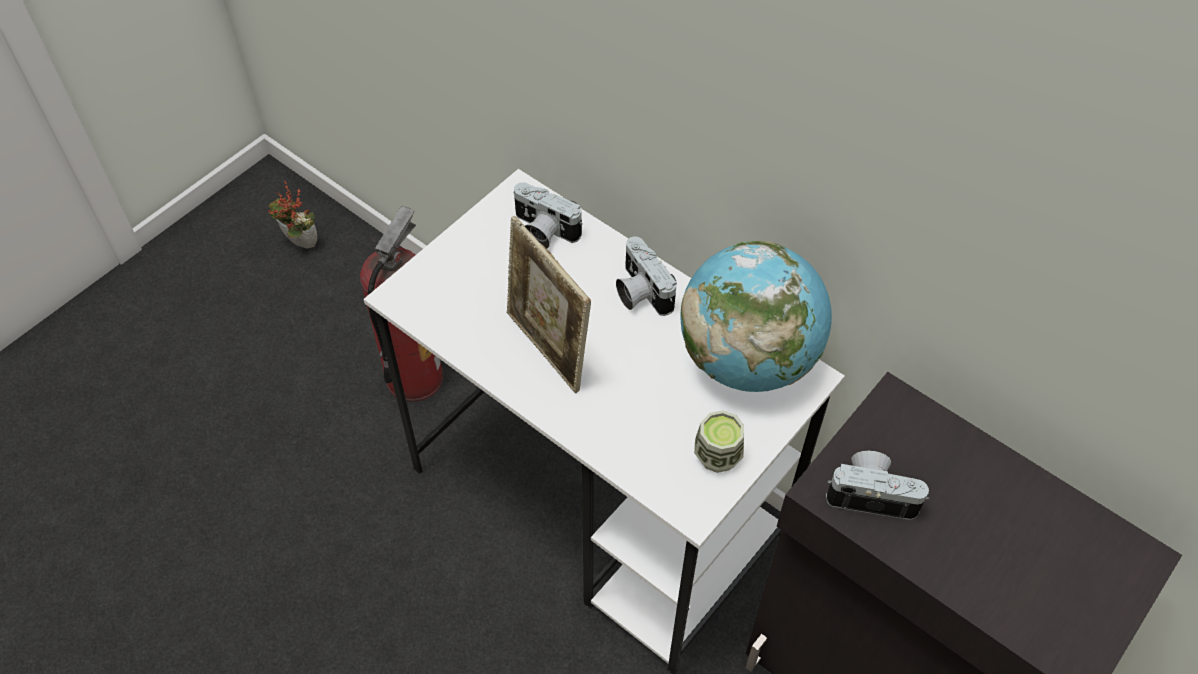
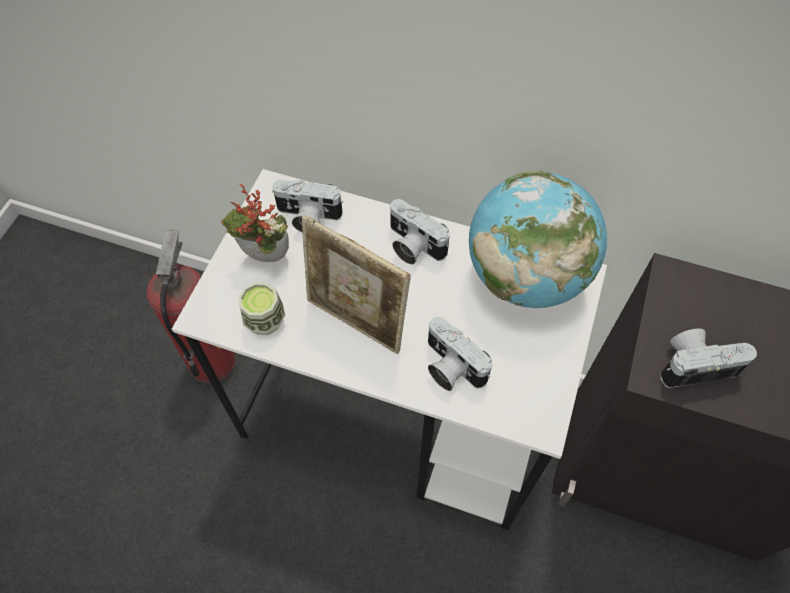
camera: 20 degrees left, 5 degrees up
(299, 245) = (74, 282): potted plant -> potted plant (264, 260)
(623, 423) = (450, 367): none -> camera
(717, 455) = (540, 369): cup -> cup (265, 320)

